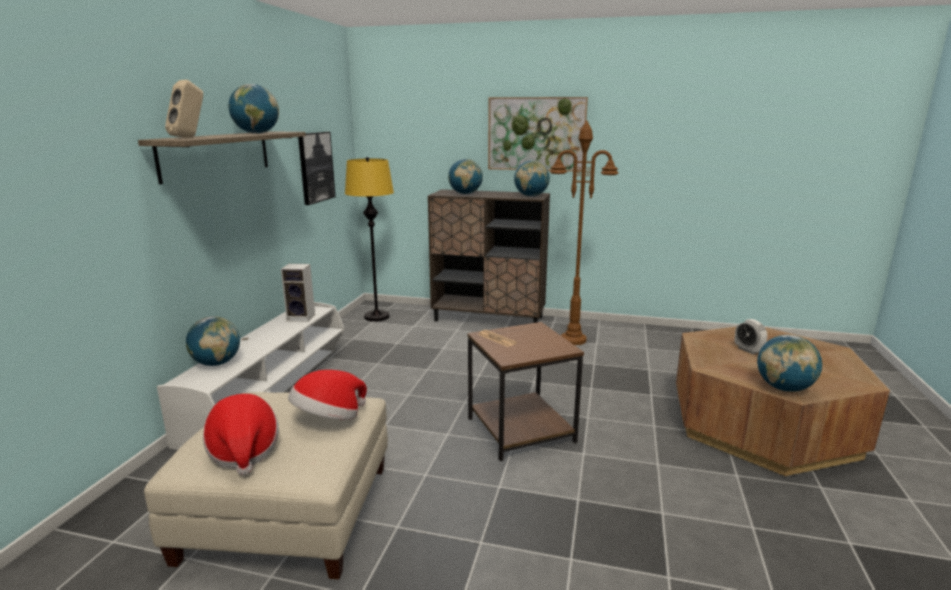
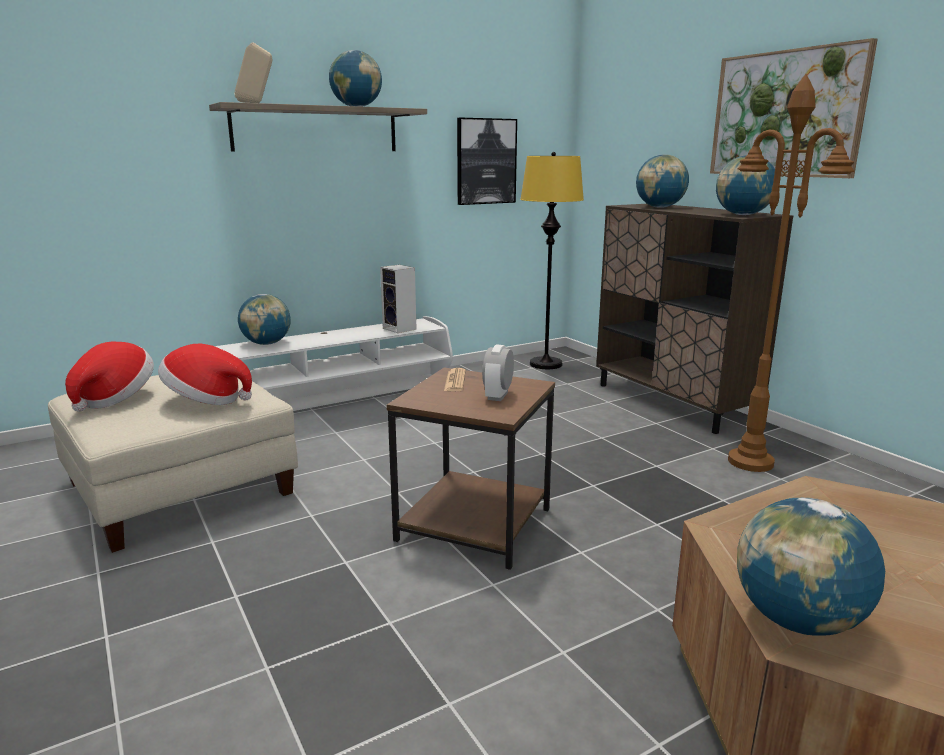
camera: 45 degrees right, 0 degrees up
(748, 350) = (880, 544): alarm clock -> alarm clock (498, 396)

